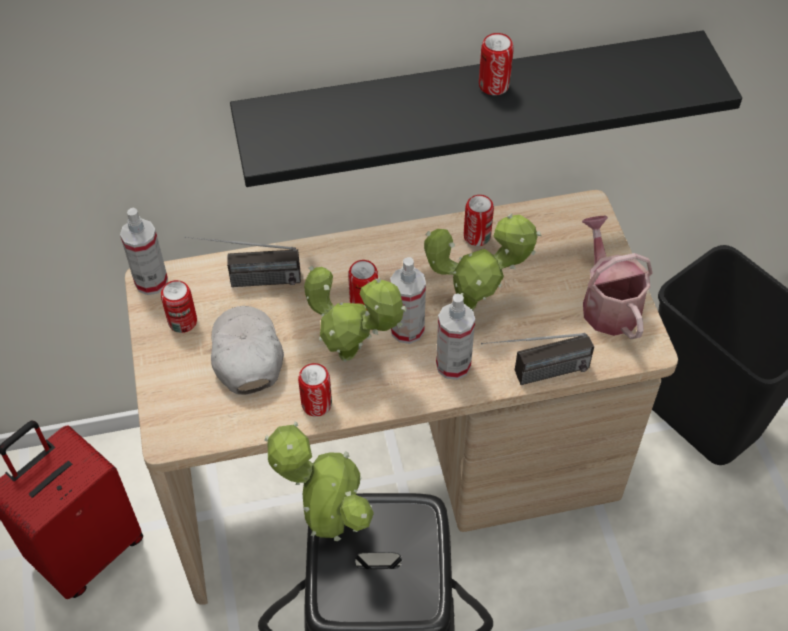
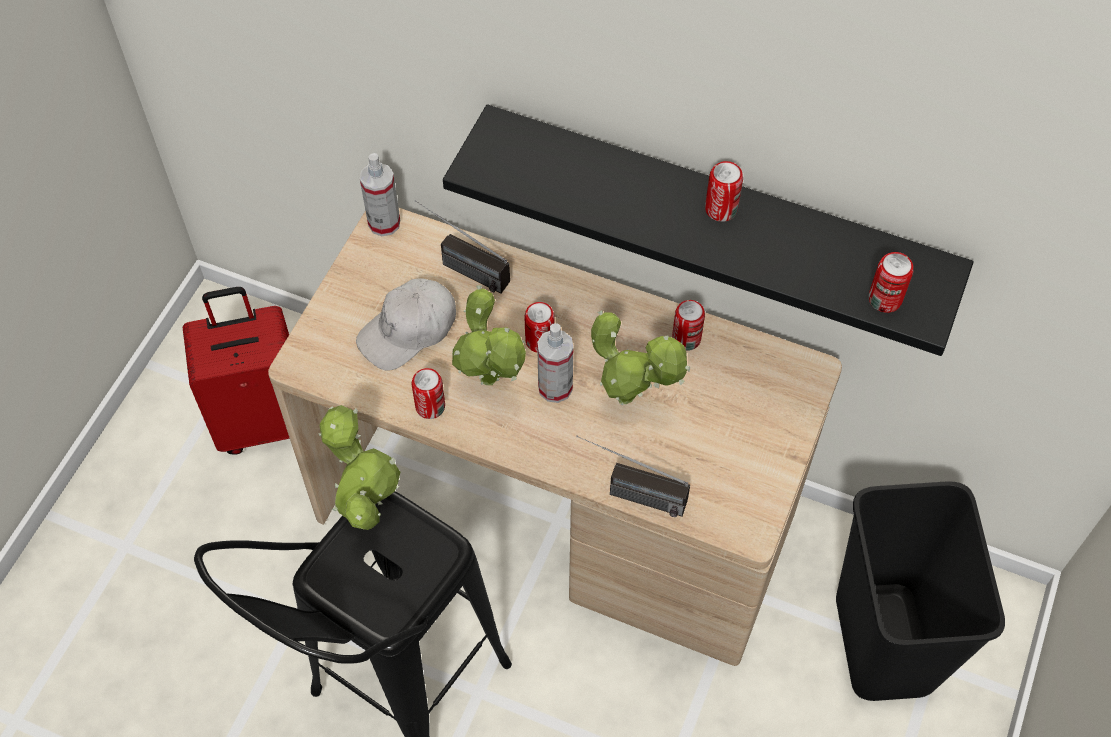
camera: 35 degrees right, 5 degrees up
(182, 322) = (382, 273): can -> can (884, 299)
(246, 355) = (409, 331): white cap -> white cap turned 150 degrees counterclockwise
(453, 365) = (567, 442): spray bottle -> none
(607, 303) = (750, 470): watering can -> none

